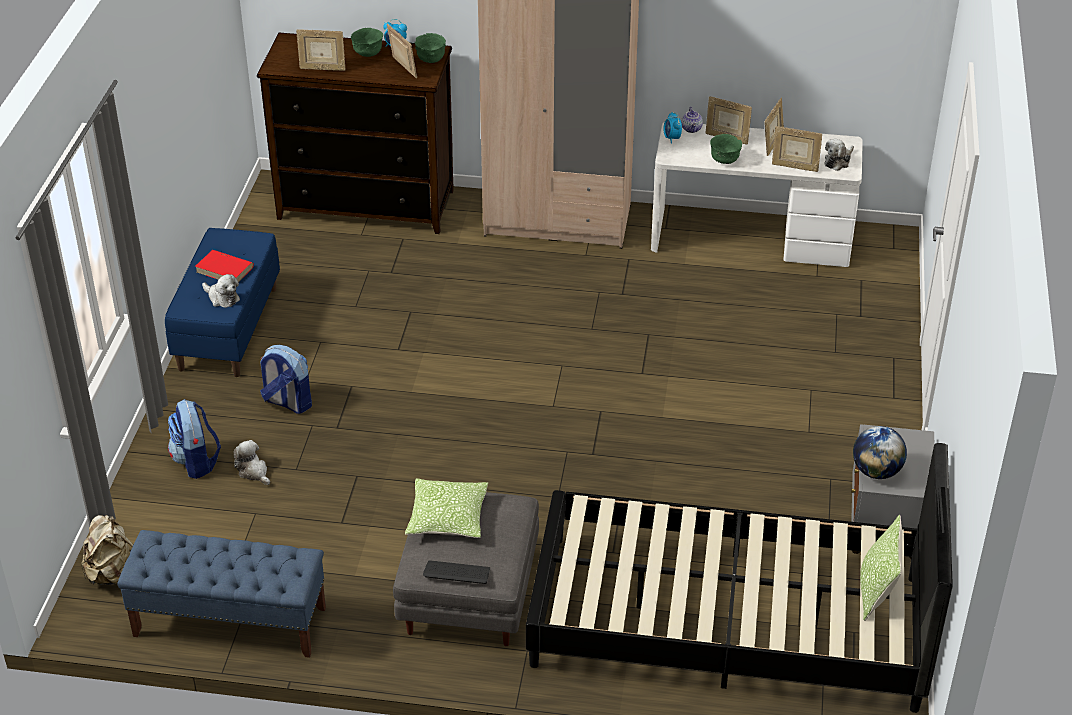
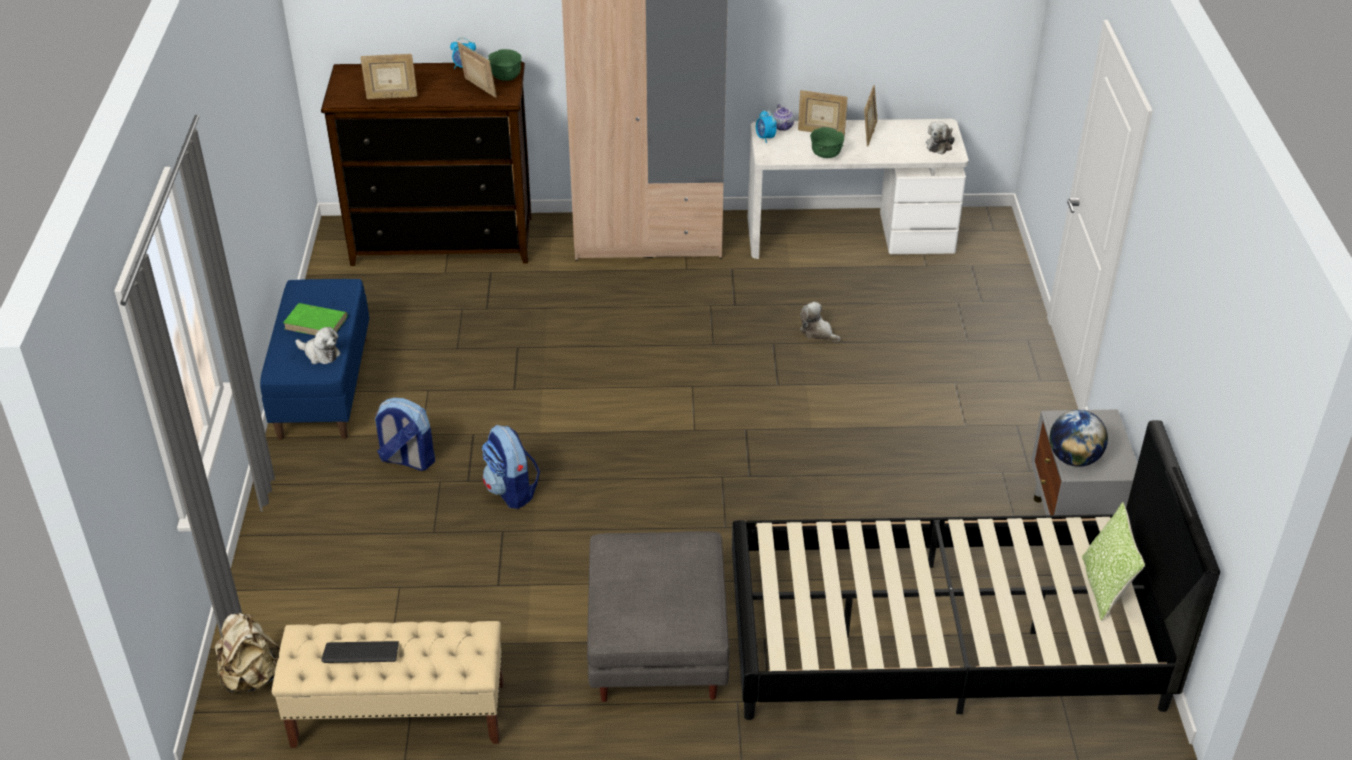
camera: 10 degrees left, 0 degrees up
(196, 461) = (320, 537): backpack -> backpack (512, 491)
(225, 269) = (316, 323): red book -> green book
(229, 622) = (398, 715): blue bench -> beige bench
(253, 472) = (387, 541): plush toy -> plush toy (817, 332)
(368, 54) = (437, 77): green bowl -> none
(447, 518) = (630, 566): pillow -> none
(457, 573) = (657, 627): keyboard -> keyboard (361, 653)
(794, 167) = (898, 154): picture frame -> none

